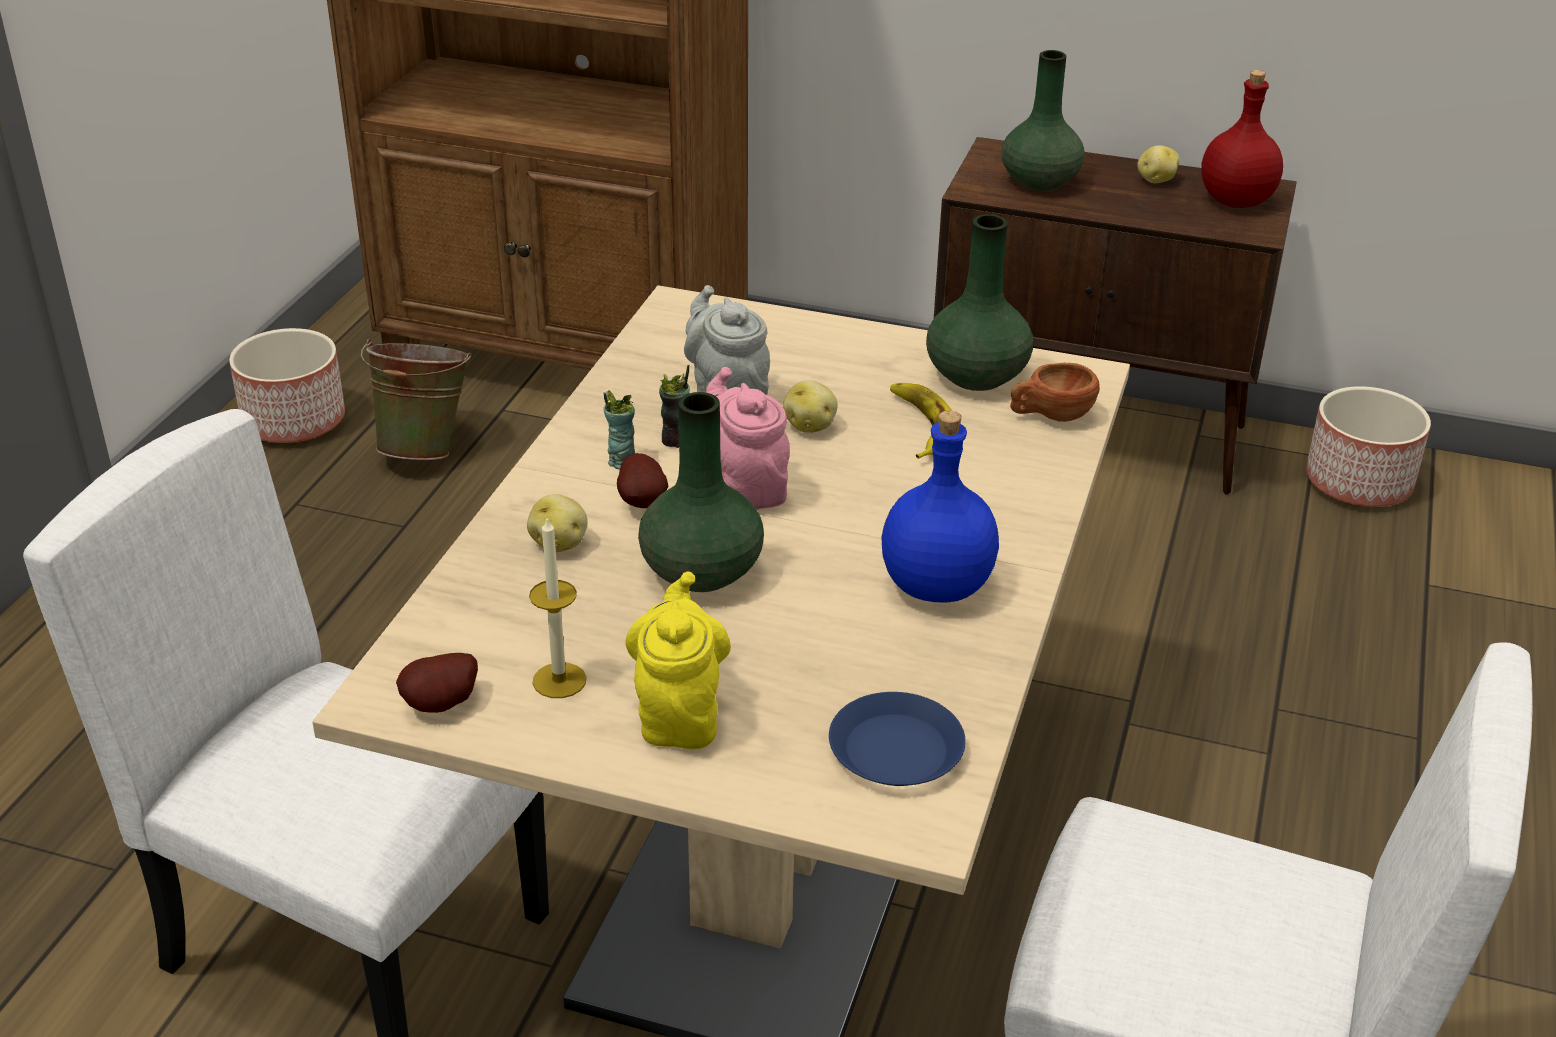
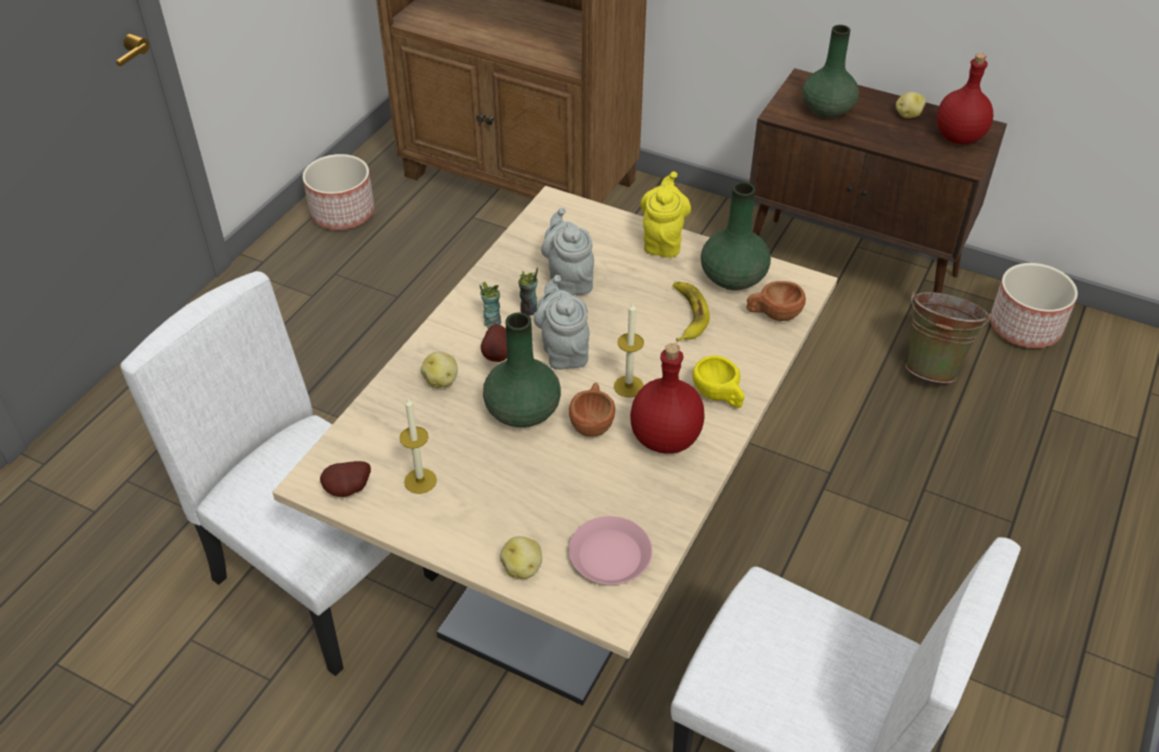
camera: 10 degrees right, 10 degrees up
(426, 448) = (420, 241): green bucket -> green bucket (933, 366)
(679, 714) = (486, 514): yellow teapot -> yellow teapot (663, 241)
(744, 487) = (563, 350): pink teapot -> grey teapot
(810, 425) = (616, 307): potato -> potato (522, 567)
(816, 575) = (592, 422): none -> brown cup
(859, 524) = (628, 386): none -> candle
(895, 750) = (609, 556): blue plate -> pink plate
(935, 587) = (664, 439): blue bottle -> red bottle
(1002, 524) = (719, 396): none -> yellow cup

